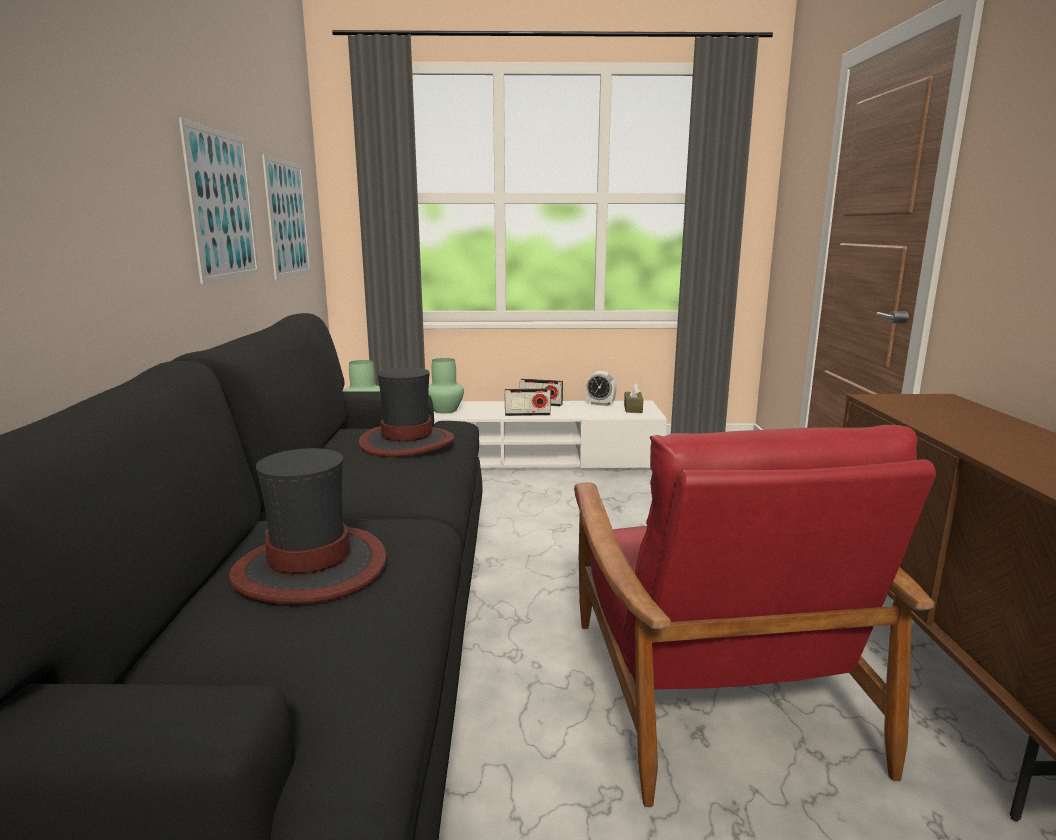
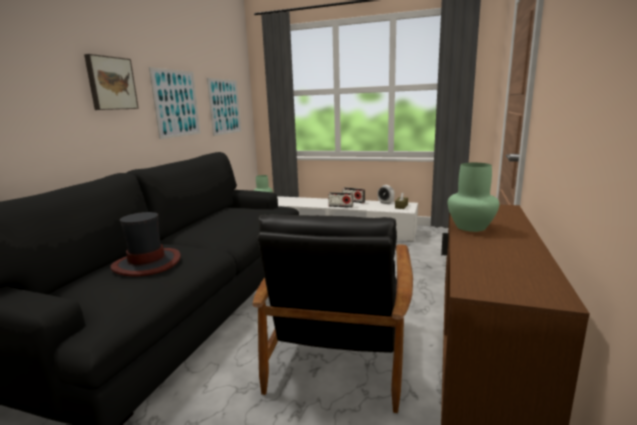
camera: 20 degrees right, 0 degrees up
(119, 147) = (111, 83): none -> picture
(406, 442) = (245, 215): hat -> none
(445, 410) = (302, 202): green vase -> green vase (471, 227)
(711, 686) = (340, 351): red armchair -> black armchair

